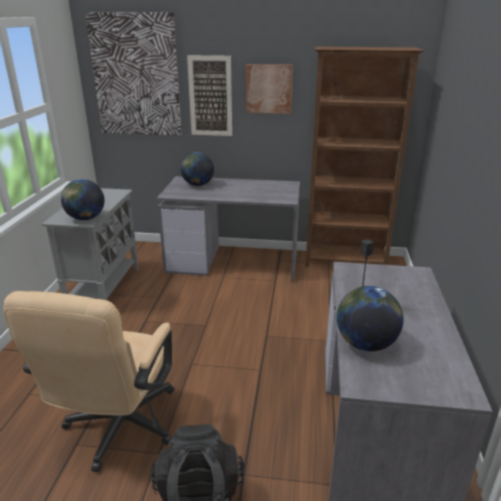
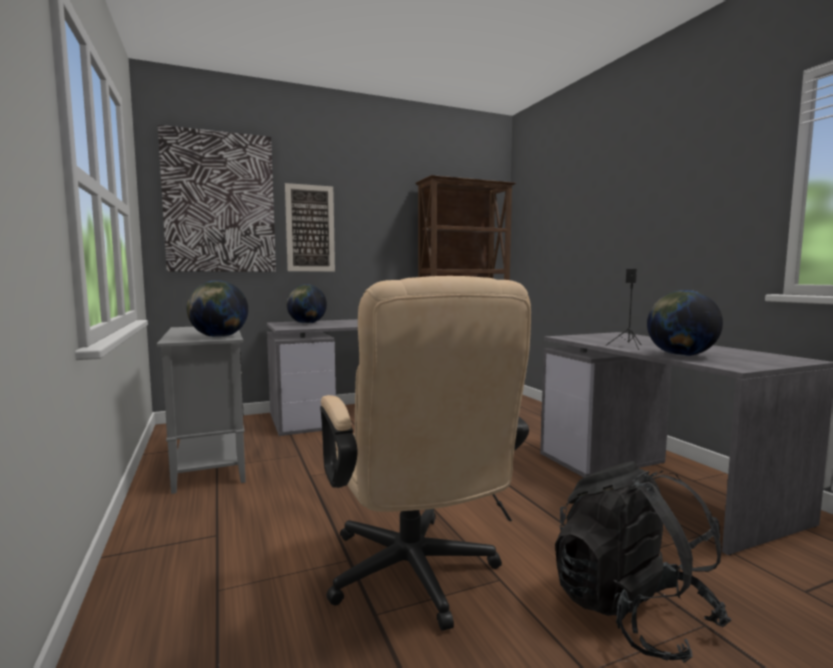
camera: 30 degrees left, 20 degrees down
(269, 89) = (372, 222): picture -> none

